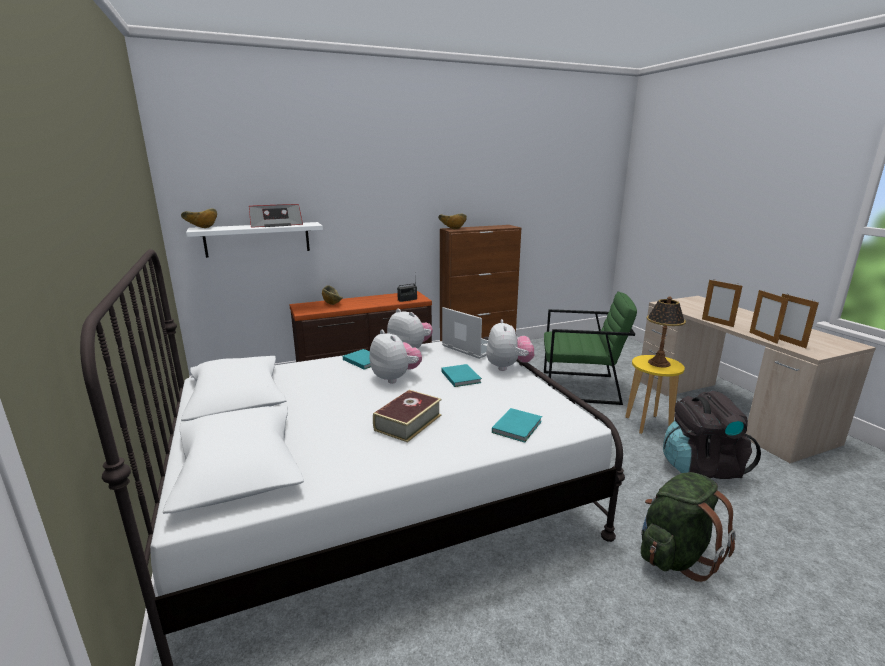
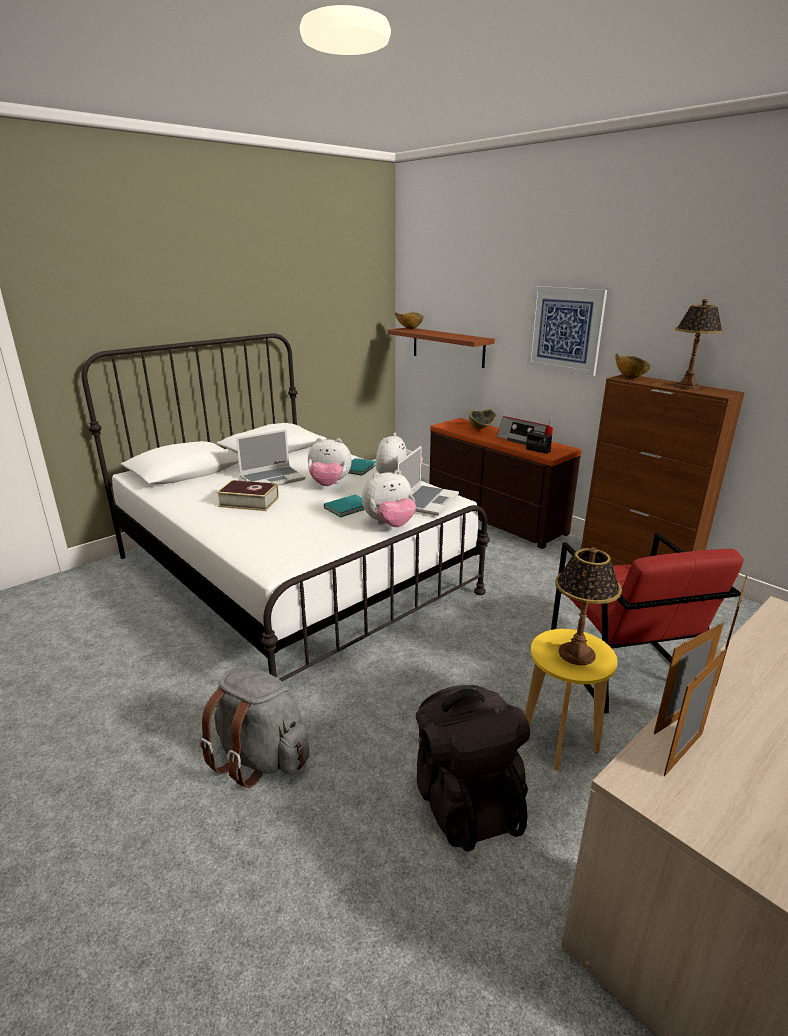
camera: 70 degrees right, 5 degrees up
(257, 239) = (448, 347): white shelf -> brown shelf
(276, 225) = (453, 335): radio -> radio (524, 440)
(346, 403) = (273, 478): none -> laptop
(387, 204) = (565, 330): none -> picture
(395, 378) = (329, 485): plush toy -> plush toy turned 60 degrees clockwise
(489, 227) = (687, 387): none -> table lamp
(518, 426) = (255, 542): turquoise book -> none
(580, 387) = (622, 666): green armchair -> red armchair
(675, 555) = (260, 757): green backpack -> grey backpack

